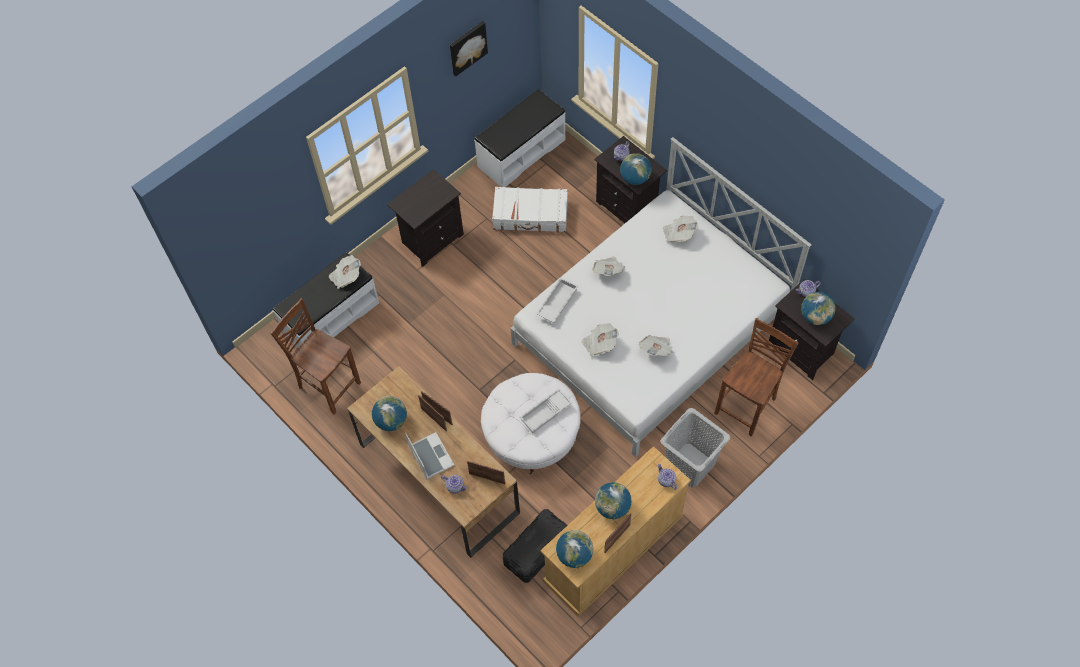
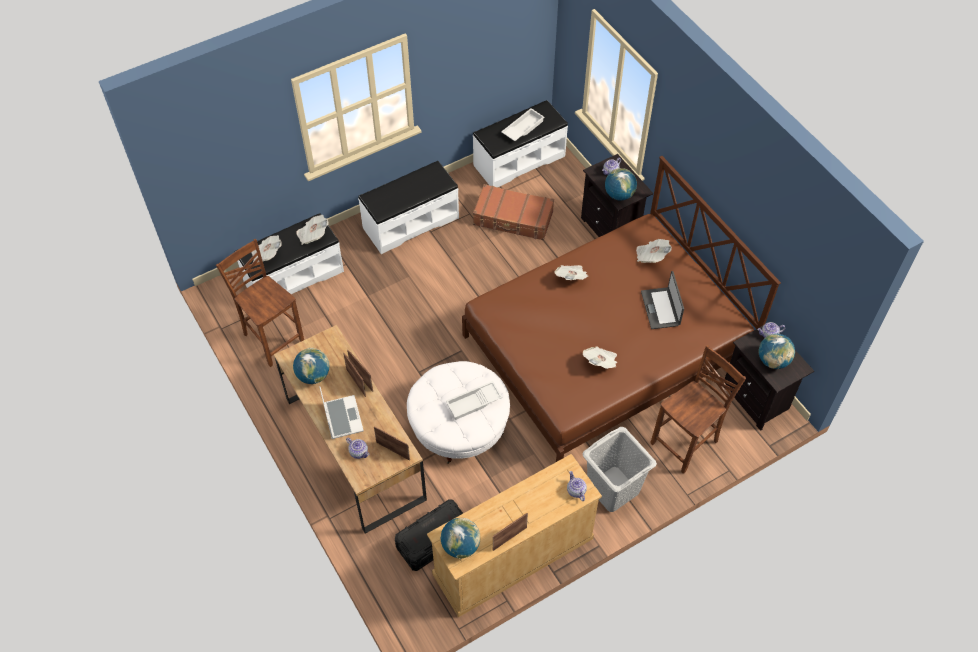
camera: 10 degrees right, 5 degrees down
(431, 239) = (410, 222): black nightstand -> white bench
(467, 47) = (475, 32): picture -> none
(530, 215) = (513, 219): white suitcase -> brown suitcase
(556, 302) = (511, 297): white tray -> white tray (522, 128)
(599, 344) = (544, 345): newspaper -> newspaper (267, 254)
(612, 507) = (513, 506): globe -> none
(650, 329) = (605, 348): white bed -> brown bed
(699, 284) = (661, 308): none -> laptop

